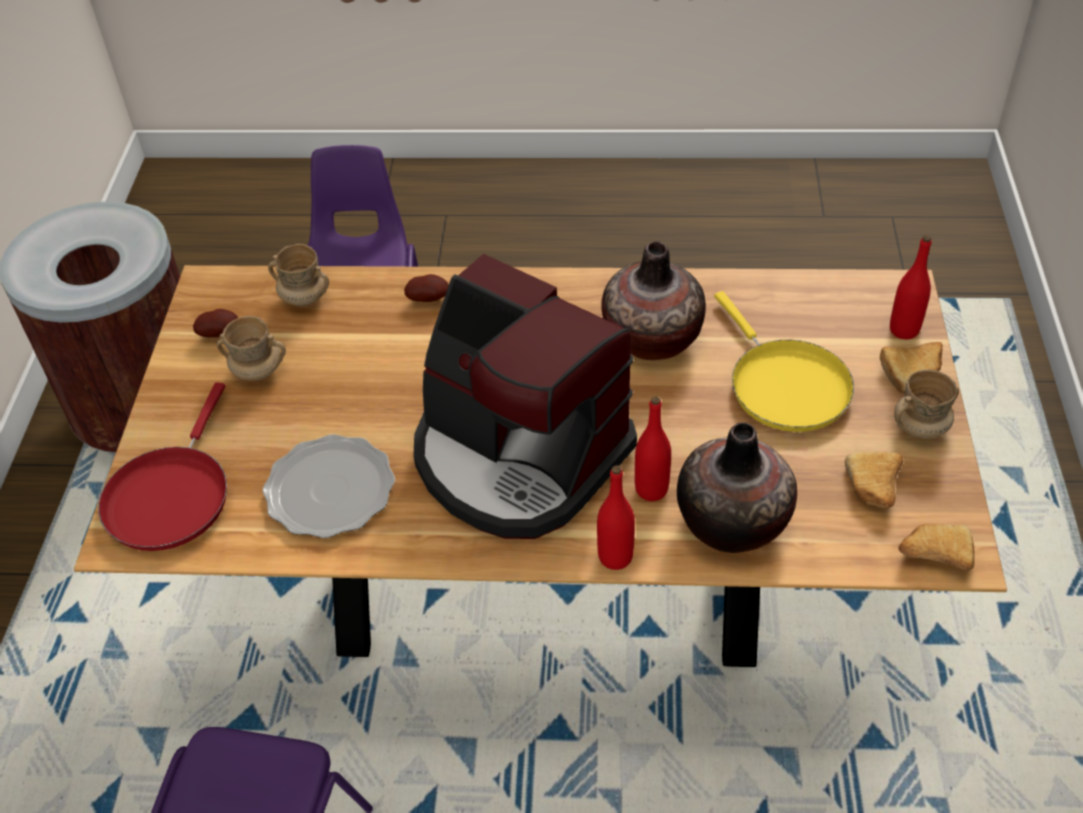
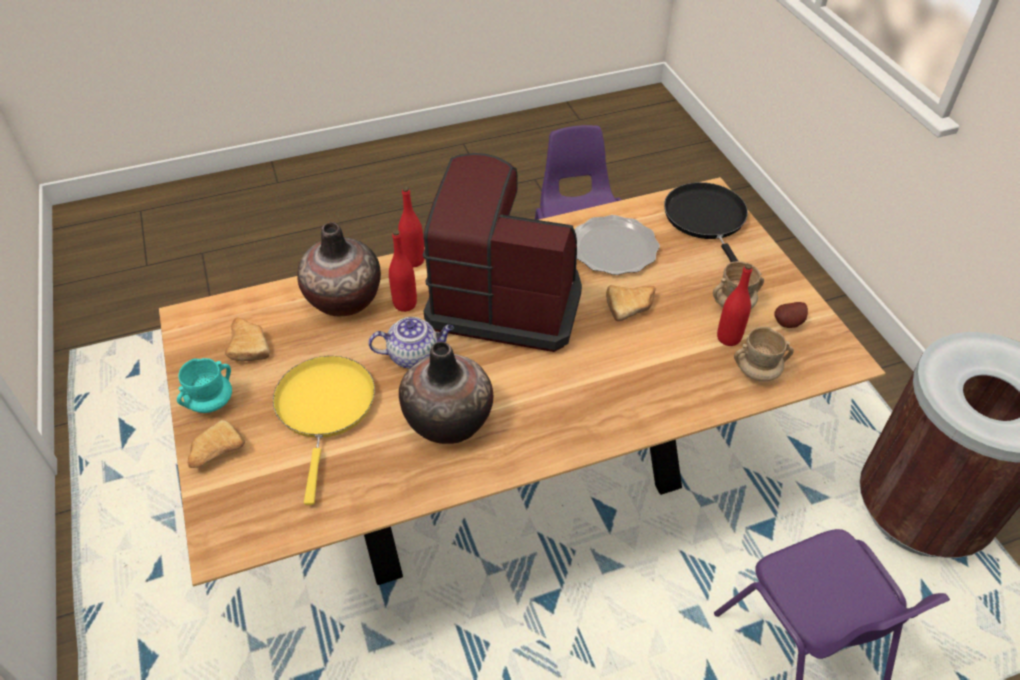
camera: 155 degrees right, 0 degrees up
(171, 495) = (707, 220): red frying pan -> black frying pan
(429, 298) = (656, 402): potato -> none
(663, 417) = (414, 355): none -> teapot
(784, 385) = (325, 408): yellow frying pan -> yellow frying pan turned 45 degrees clockwise
(904, 330) = (223, 495): red bottle -> red bottle (728, 338)
(920, 428) = (211, 402): beige mug -> turquoise mug
(932, 554) = (206, 314): bread -> bread (632, 306)

